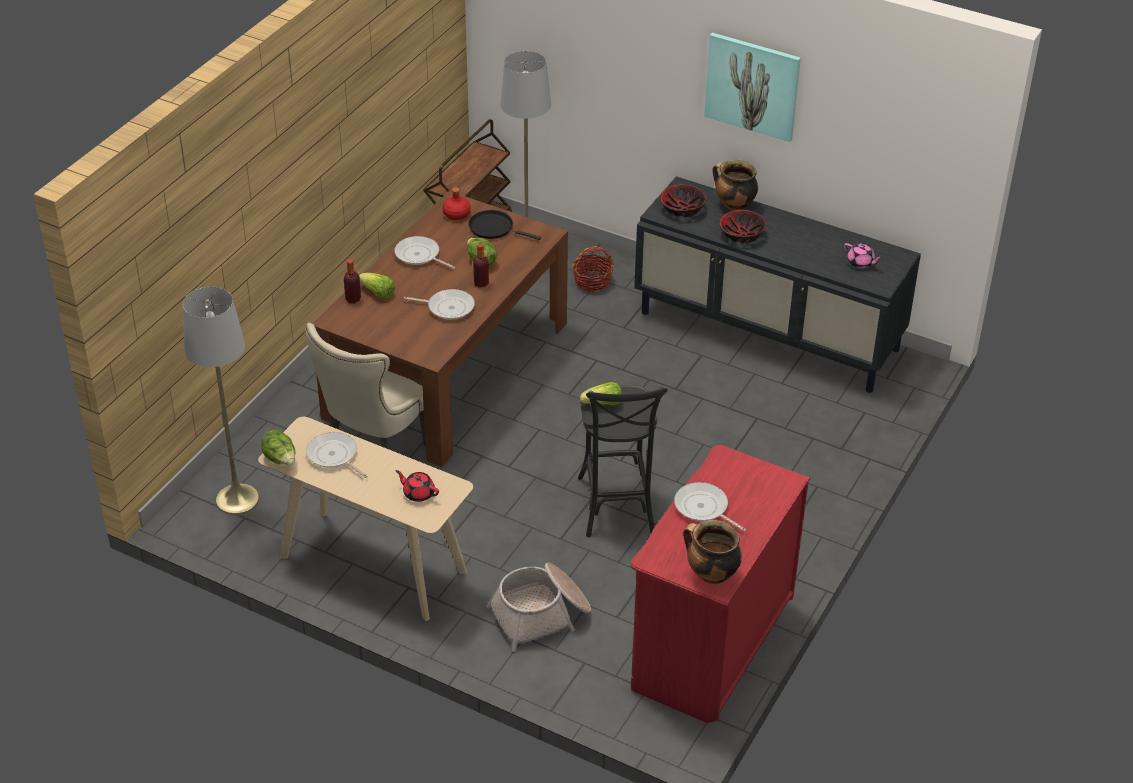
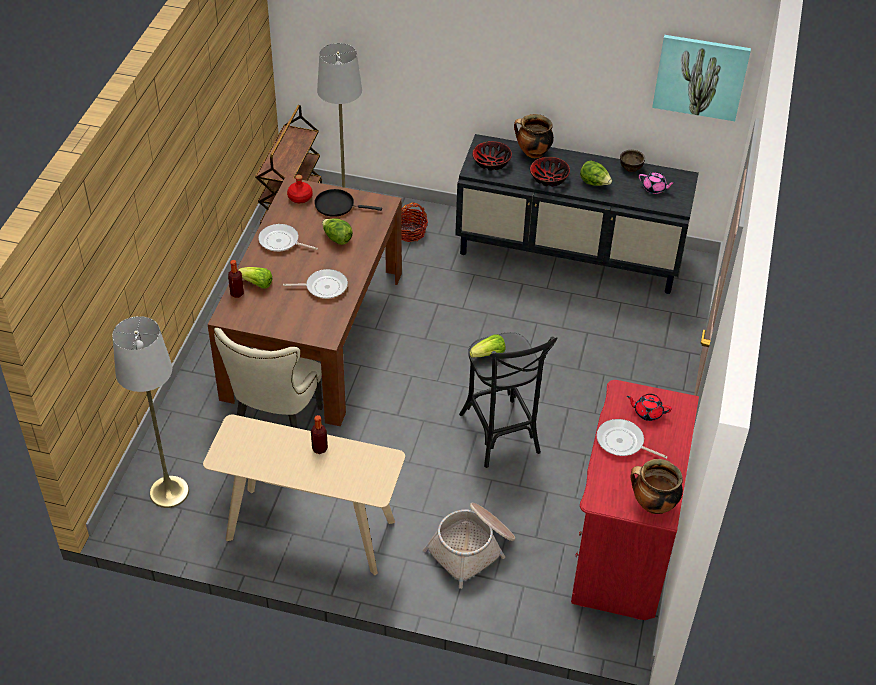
camera: 15 degrees left, 5 degrees up
(280, 460) = (224, 461): lettuce -> lettuce (594, 183)
(334, 456) = (271, 448): frying pan -> none
(418, 493) = (359, 470): red teapot -> red teapot (647, 412)
(481, 283) = (344, 259): bottle -> bottle (320, 448)
(752, 86) = (544, 50): picture -> picture (700, 77)
(842, 237) = (631, 167): none -> brown bowl

